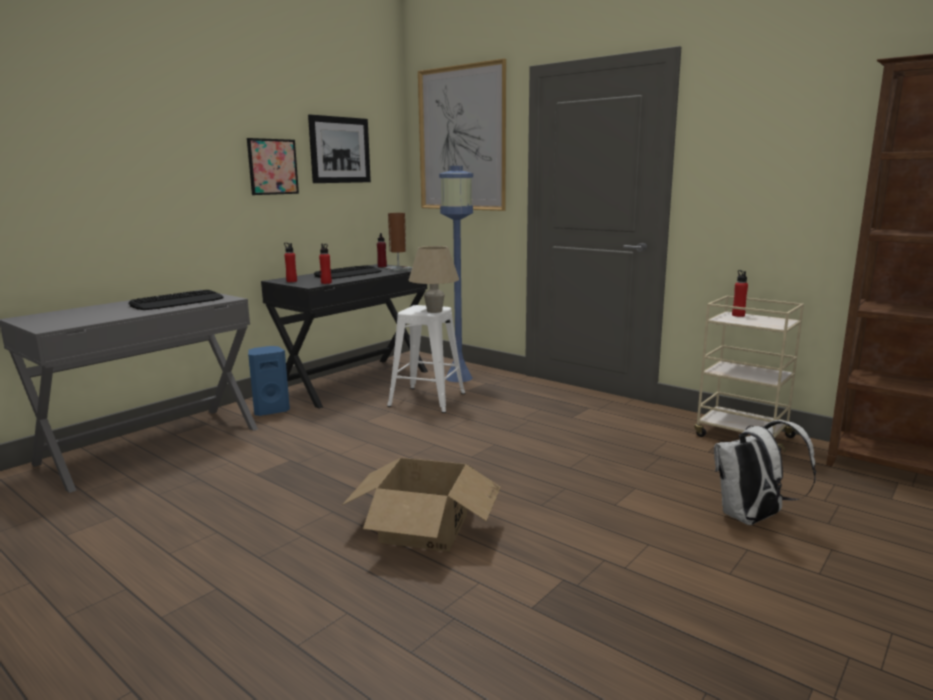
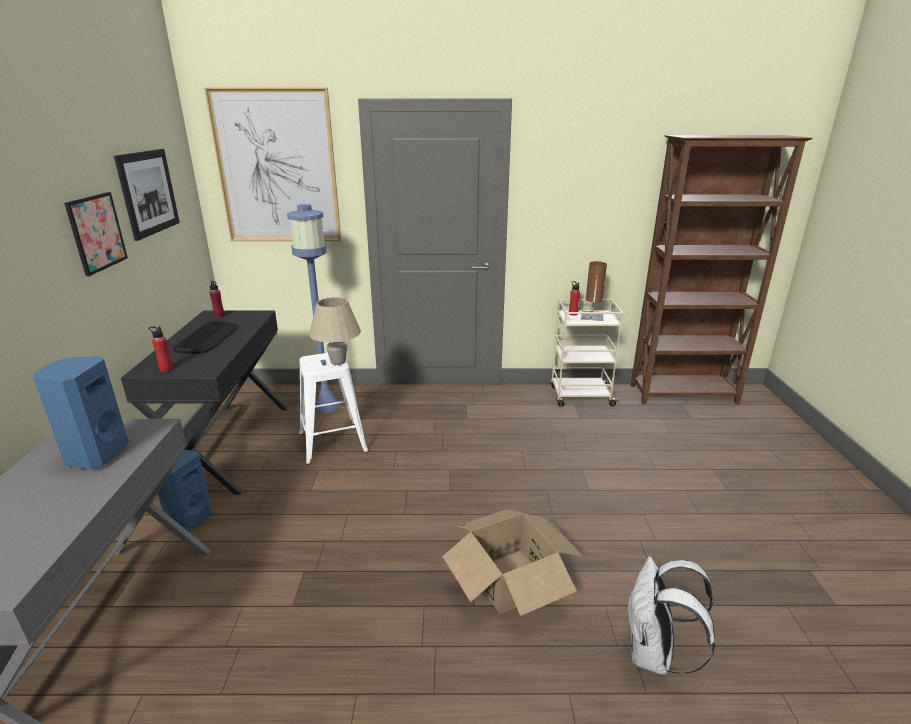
camera: 40 degrees left, 10 degrees up
(178, 302) = (96, 455): keyboard -> blue speaker
(326, 283) = (216, 361): red bottle -> none
(398, 269) = (247, 317): brown table lamp -> brown table lamp (592, 316)
(752, 519) = (661, 465): white backpack -> white backpack (654, 654)

